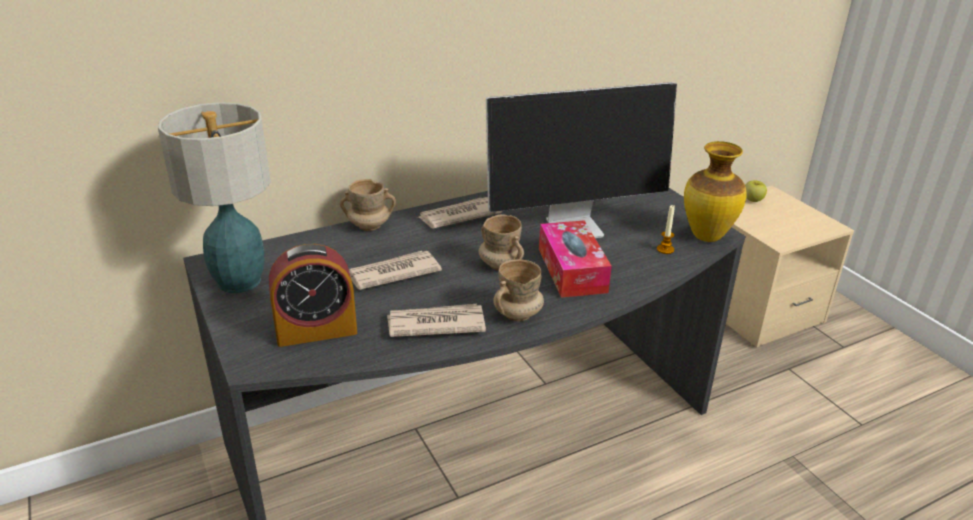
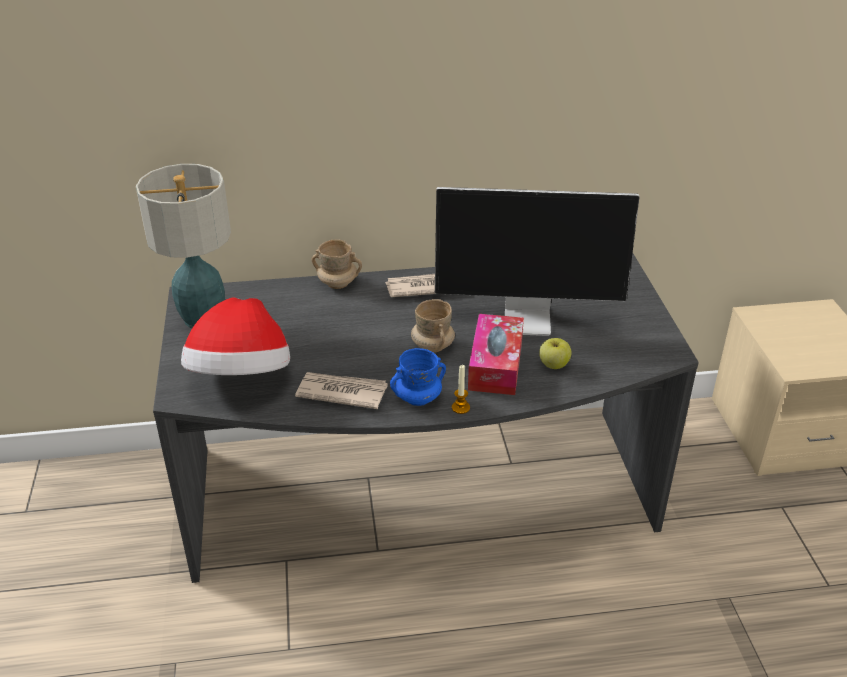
camera: 20 degrees right, 5 degrees up
(316, 330) = (241, 377): alarm clock -> hat
(392, 273) = (332, 336): newspaper -> none
(517, 314) = (418, 398): beige mug -> blue mug
(665, 249) = (602, 361): candle -> candle (460, 408)
(705, 236) = (655, 354): vase -> none
(753, 200) = (796, 313): apple -> apple (553, 364)

